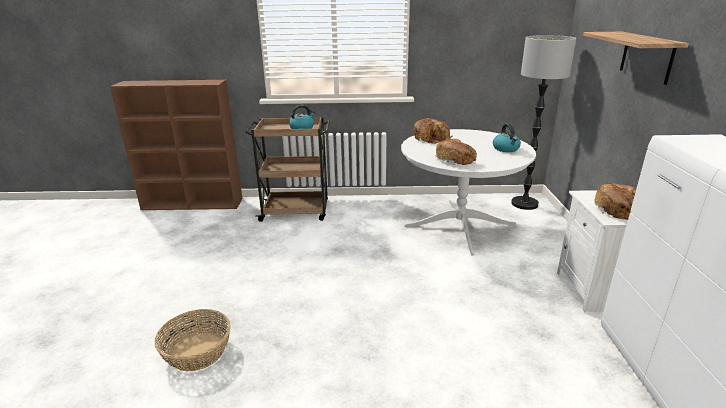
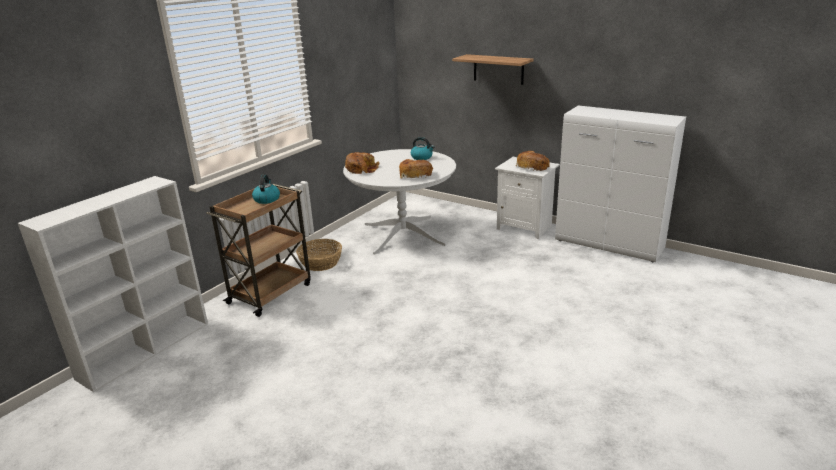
camera: 55 degrees left, 0 degrees up
(194, 204) = (146, 349): brown bookcase -> white bookcase
(198, 351) = (430, 392): basket -> basket (321, 263)
(524, 204) = (409, 203): floor lamp -> none

